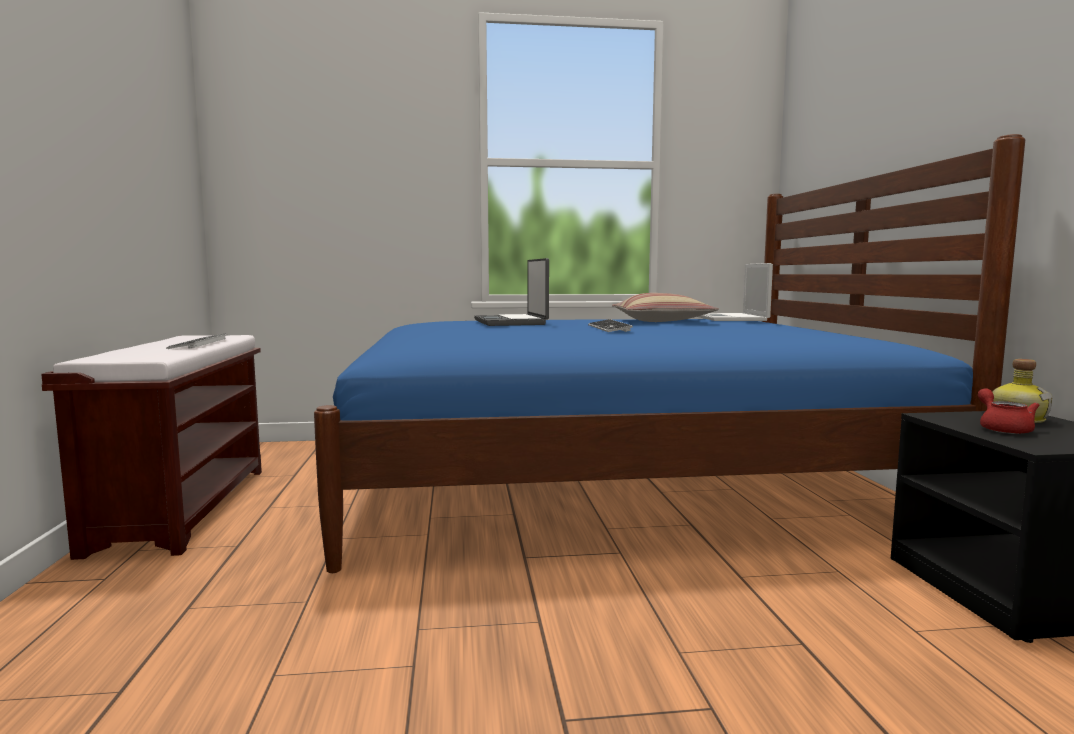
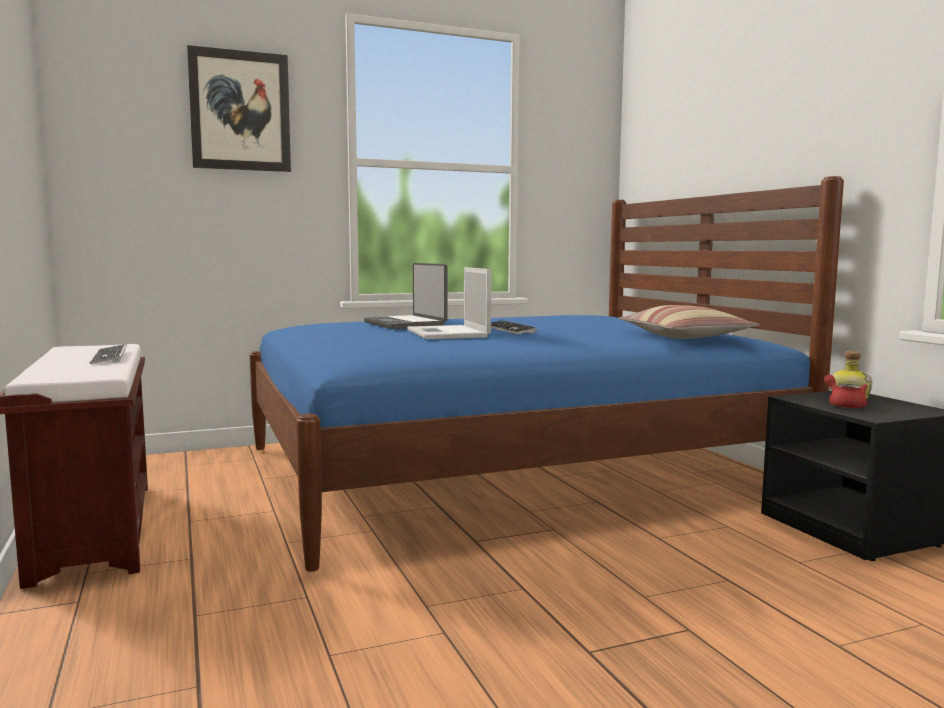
camera: 15 degrees left, 0 degrees up
(374, 116) = (240, 111): none -> picture
(661, 321) = (538, 320): pillow -> pillow (685, 337)
(731, 318) = (592, 315): laptop -> laptop (448, 334)

